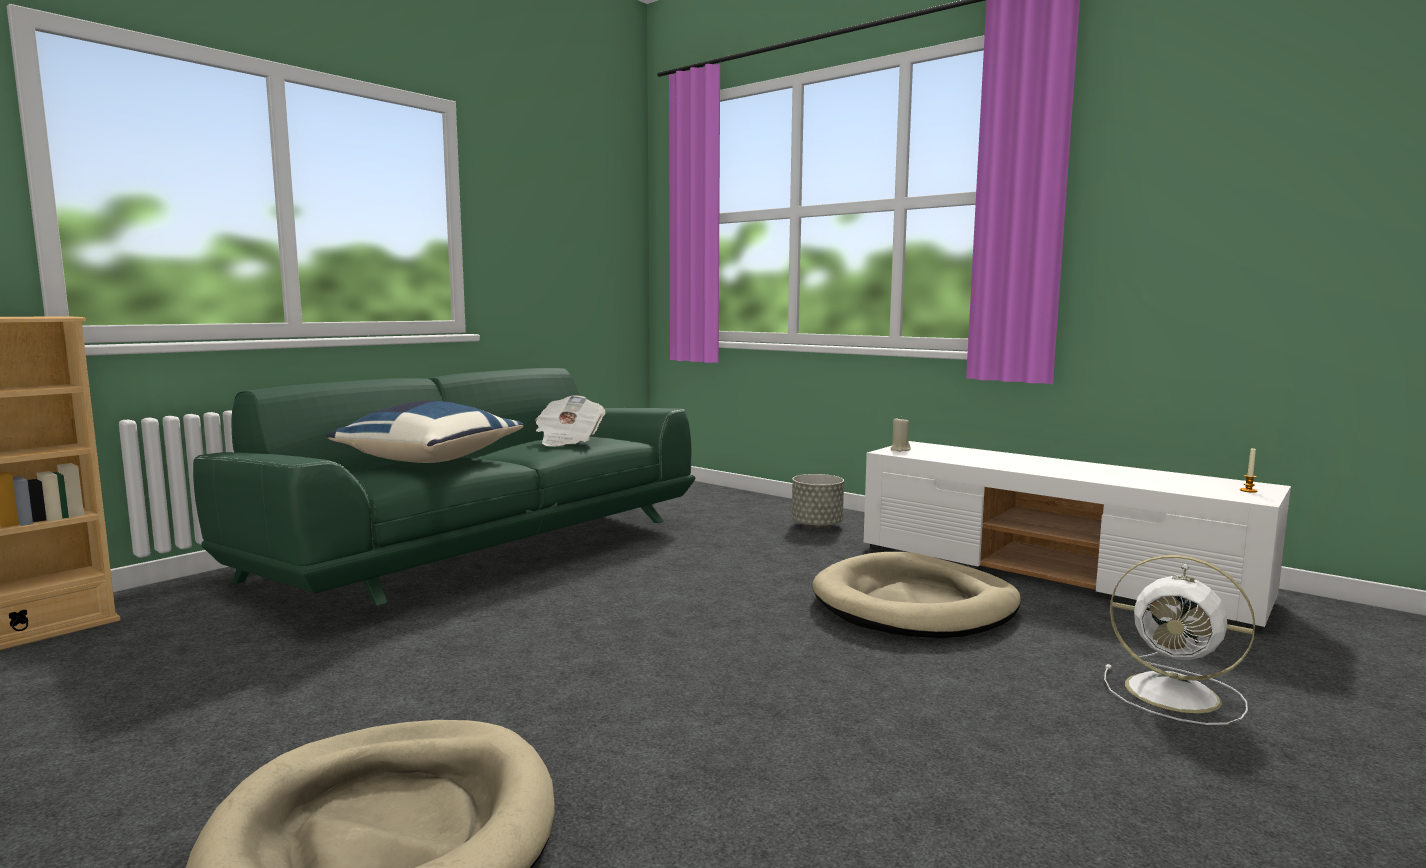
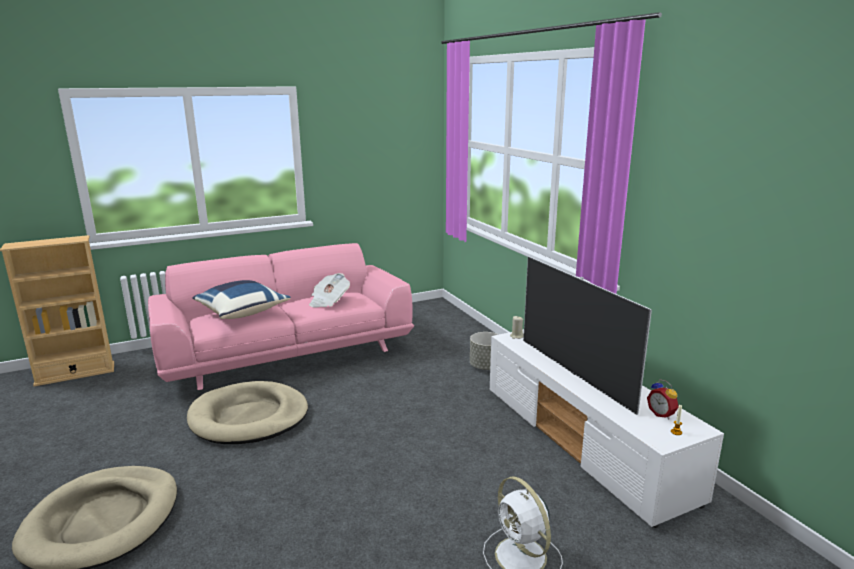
camera: 25 degrees right, 10 degrees up
(478, 552) = (286, 353): green sofa -> pink sofa
(915, 605) = (461, 448): beige dog bed -> beige dog bed (249, 417)
(1037, 467) = (574, 373): none -> television
(1202, 481) = (662, 414): none -> alarm clock

